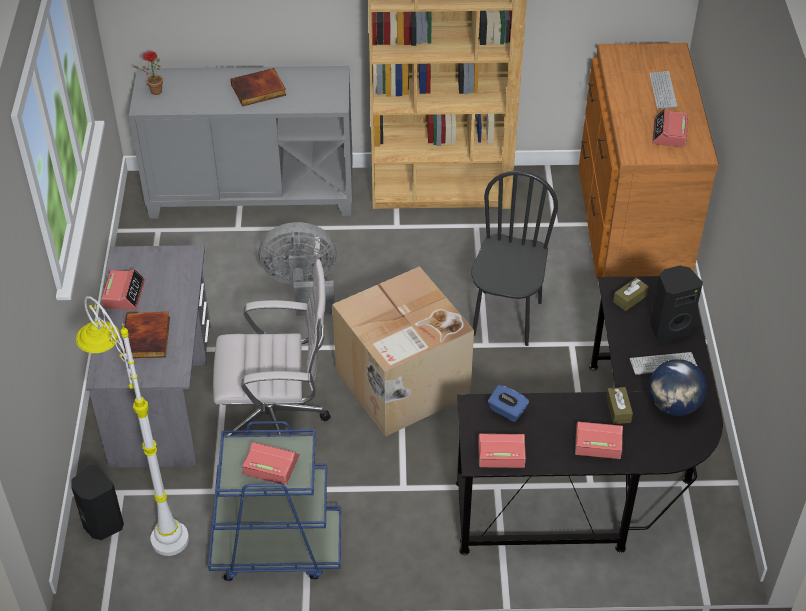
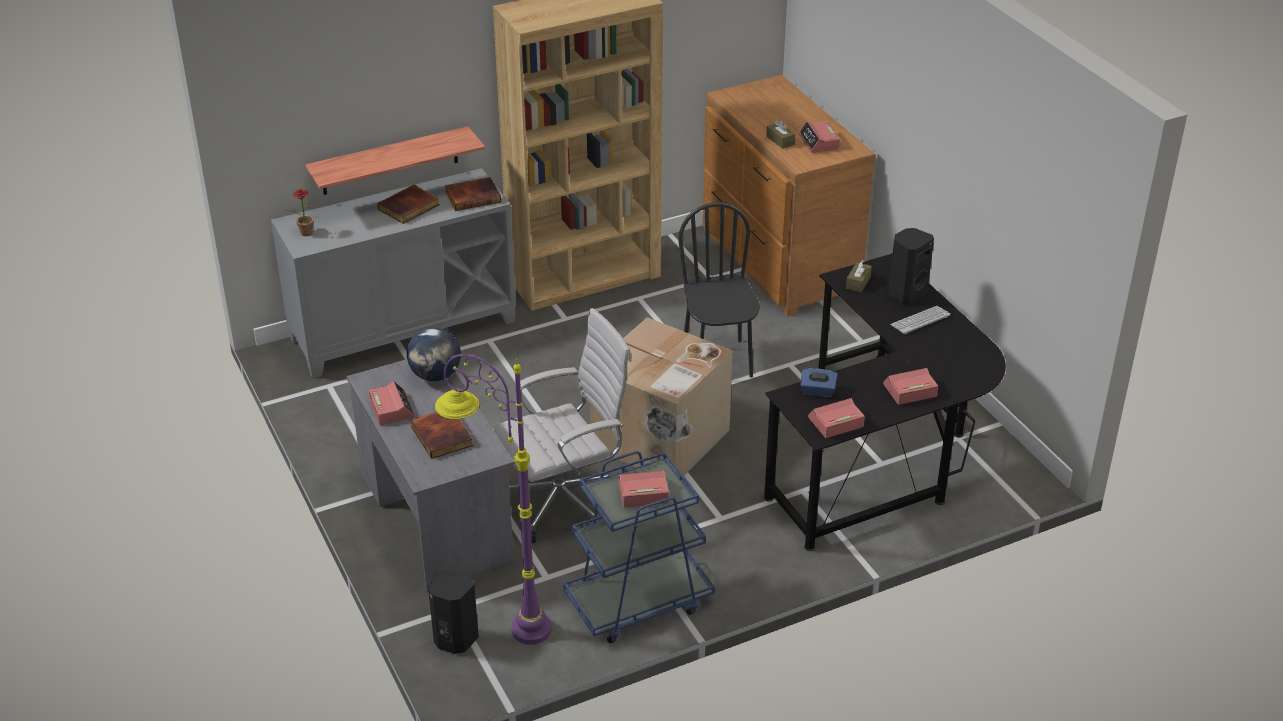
camera: 25 degrees left, 10 degrees down
(152, 518) = (501, 619): white floor lamp -> purple floor lamp
(256, 40) = (389, 161): none -> shelf
(302, 288) = (510, 392): grey fan -> none
(321, 94) = (473, 196): none -> book
(618, 410) = (909, 363): brown tissue box -> brown tissue box (780, 140)
(662, 91) = (789, 113): keyboard -> none
(673, 405) = (950, 347): globe -> globe (435, 376)

